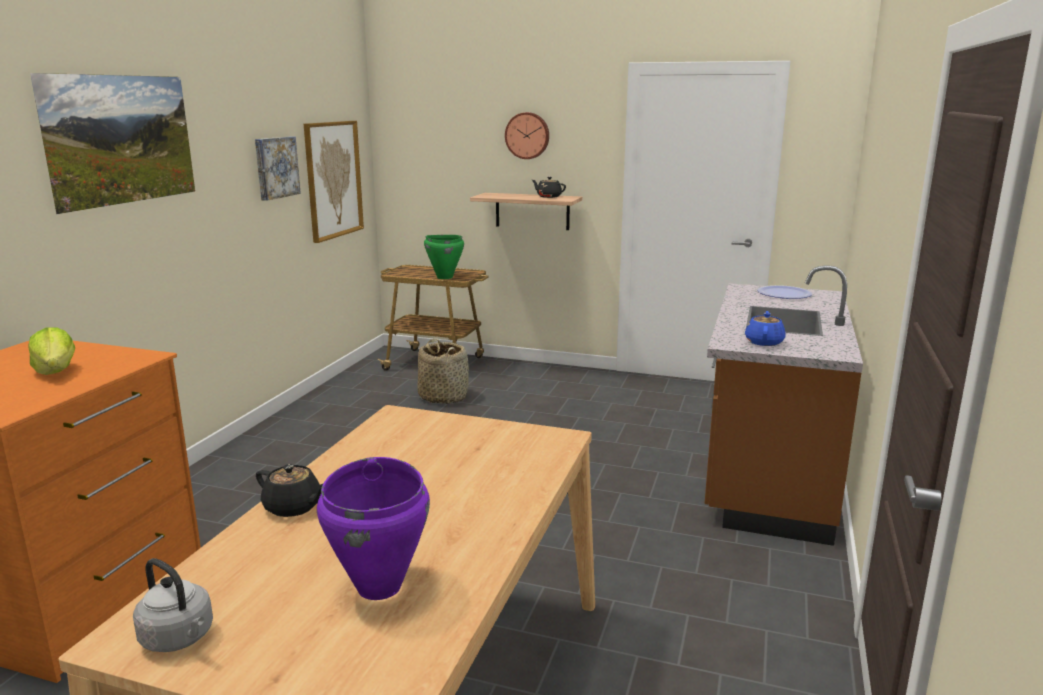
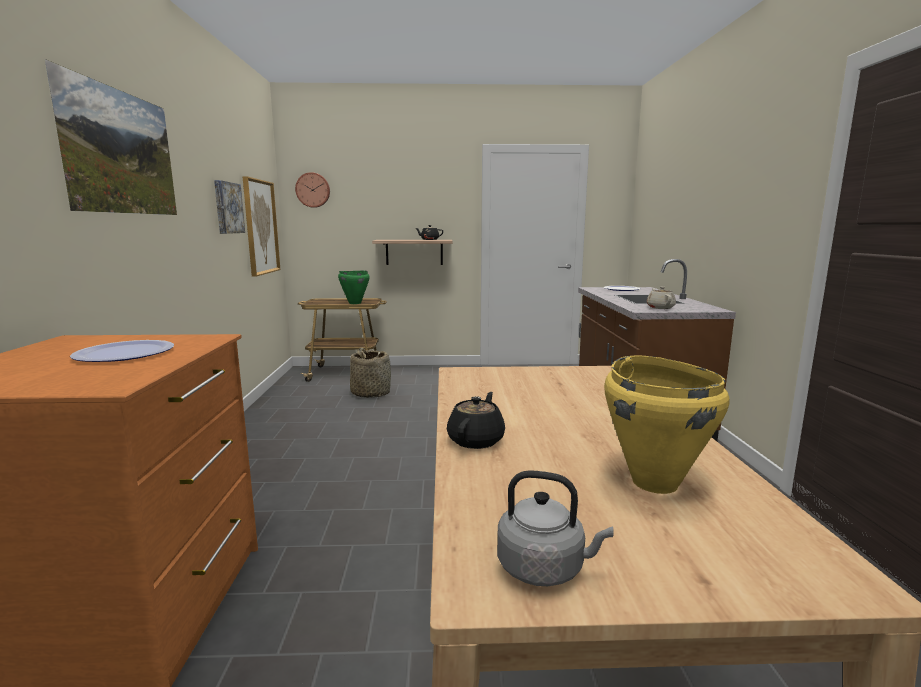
camera: 20 degrees left, 5 degrees down
(56, 371) = (125, 353): lettuce -> plate
(294, 507) = (476, 440): black teapot -> black teapot turned 75 degrees counterclockwise
(380, 586) = (655, 482): purple cooking pot -> yellow cooking pot
(527, 135) = (409, 196): wall clock -> wall clock (313, 190)
(764, 342) = (660, 307): blue teapot -> beige teapot

